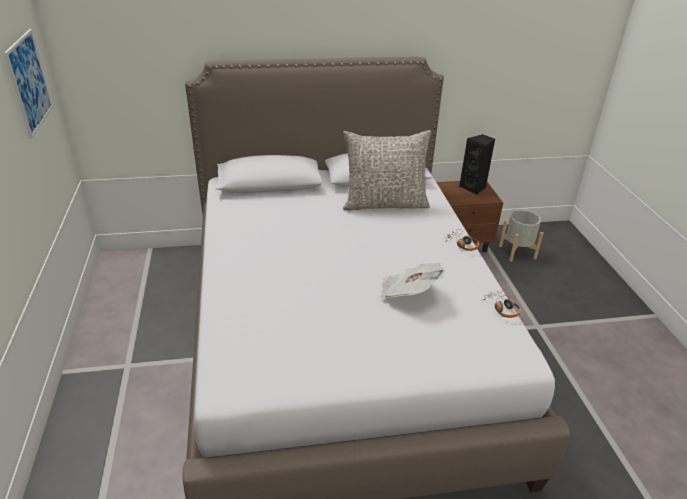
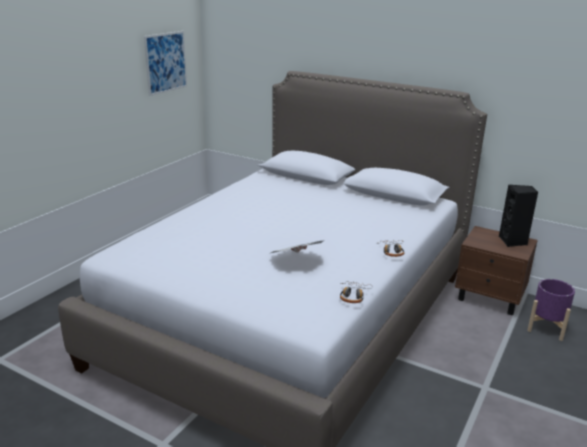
camera: 40 degrees right, 10 degrees down
(384, 203) = (372, 210): grey pillow -> none
(517, 252) = (546, 327): grey planter -> purple planter

